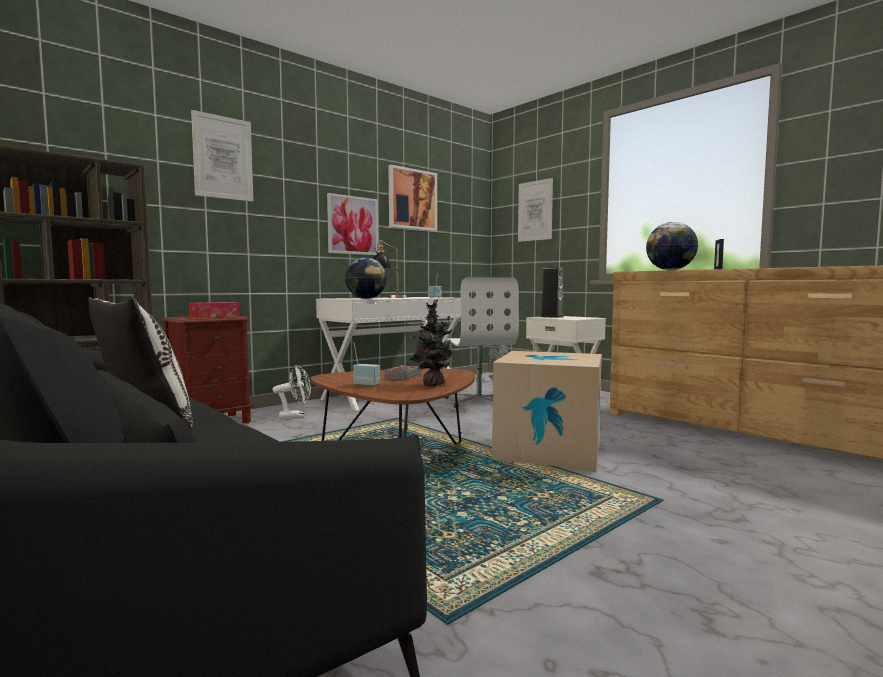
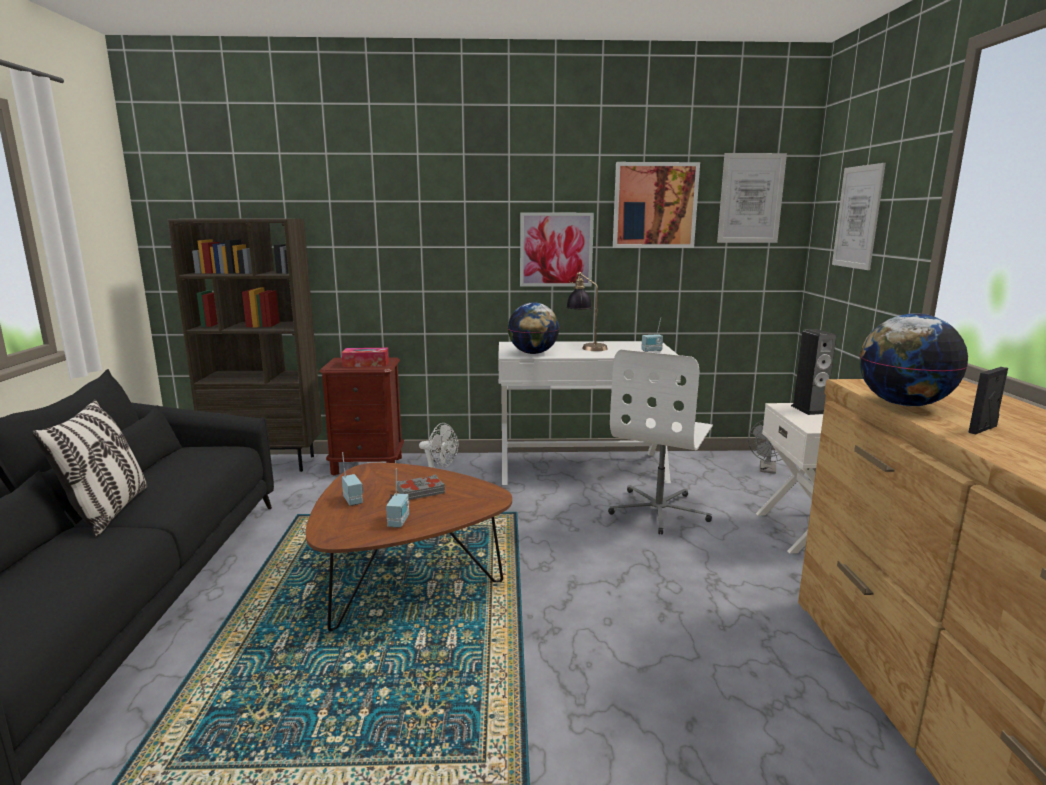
camera: 40 degrees right, 10 degrees up
(223, 157) = (393, 188): picture -> picture (751, 198)
(431, 384) = (399, 521): potted plant -> radio
(548, 451) = (571, 640): cardboard box -> none

